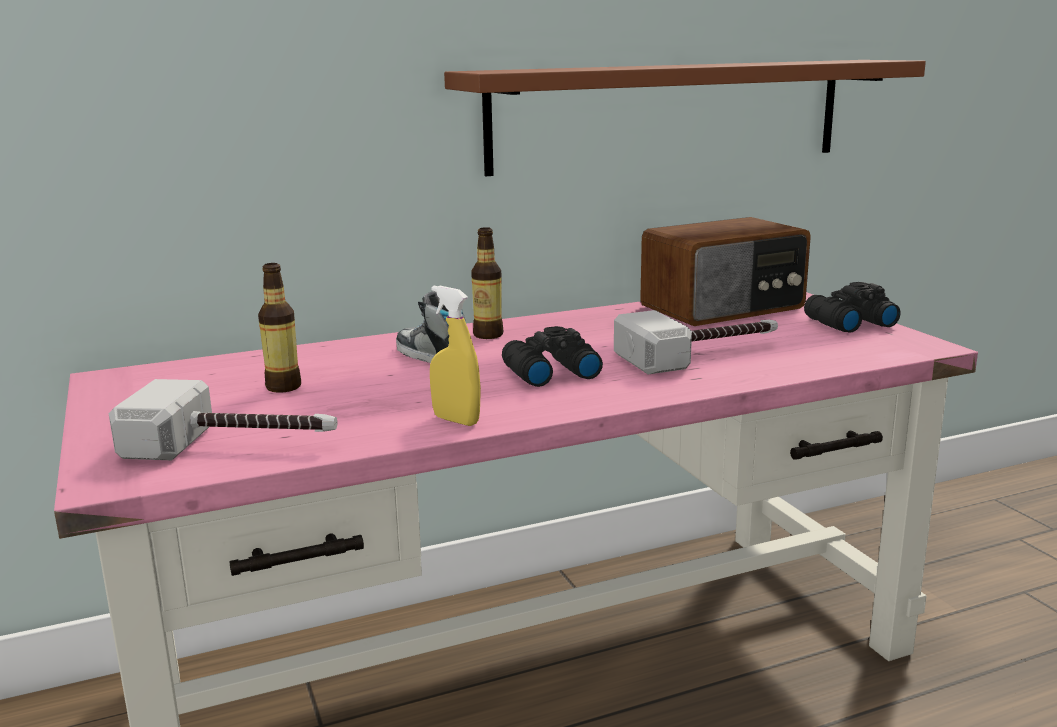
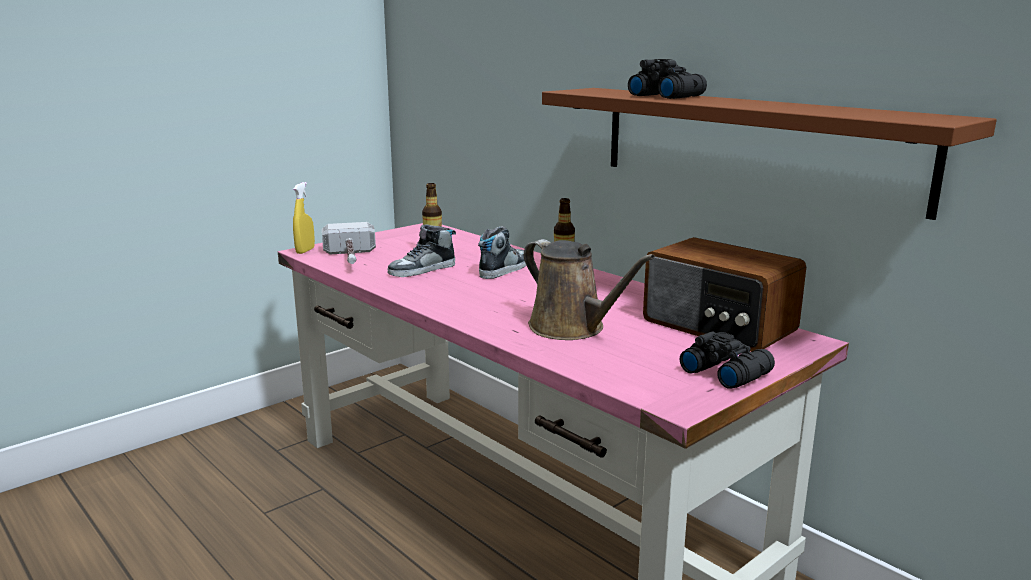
camera: 70 degrees right, 0 degrees up
(378, 401) = (422, 270): none -> shoe
(456, 420) = (400, 287): yellow spray bottle -> yellow spray bottle (305, 251)
(548, 373) = (495, 295): black binoculars -> black binoculars (666, 96)
(702, 354) = (572, 328): hammer -> brown watering can

